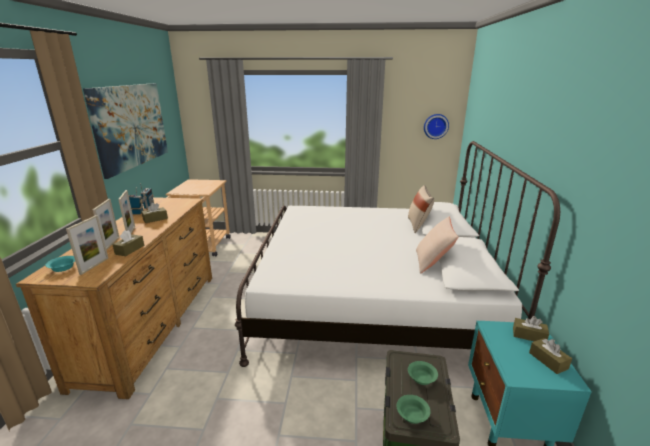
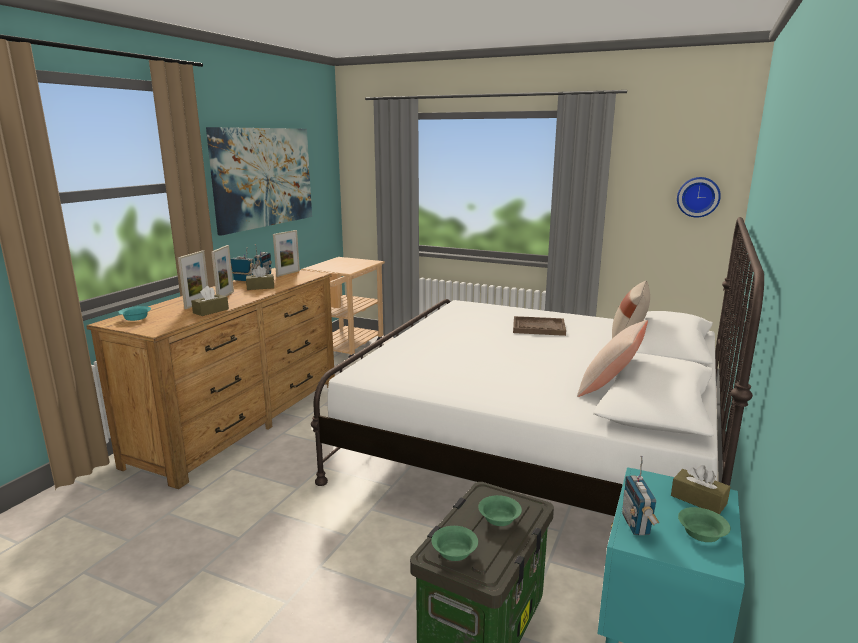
camera: 20 degrees right, 5 degrees down
(94, 266) = (165, 320): picture frame -> picture frame (288, 273)
(359, 222) = (538, 328): none -> brown tray
(511, 364) = (636, 525): none -> radio
(548, 360) = (703, 533): brown tissue box -> green bowl

